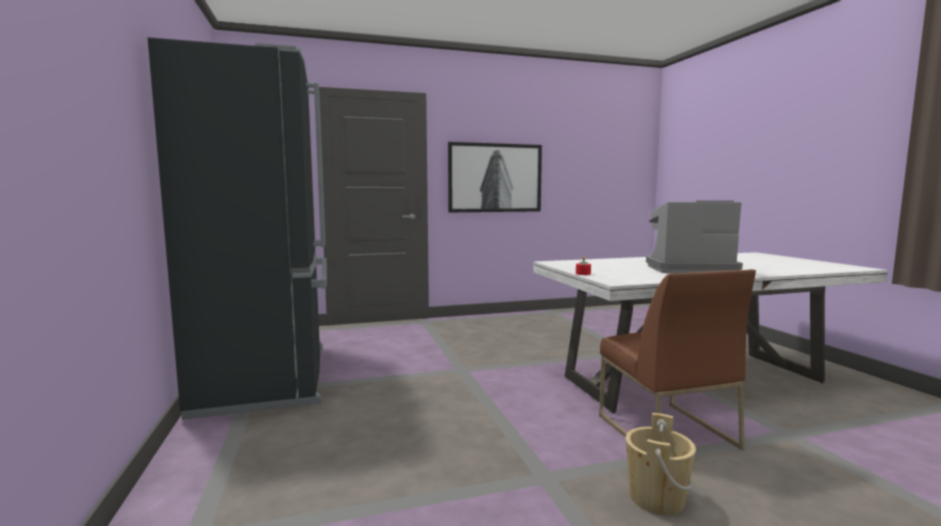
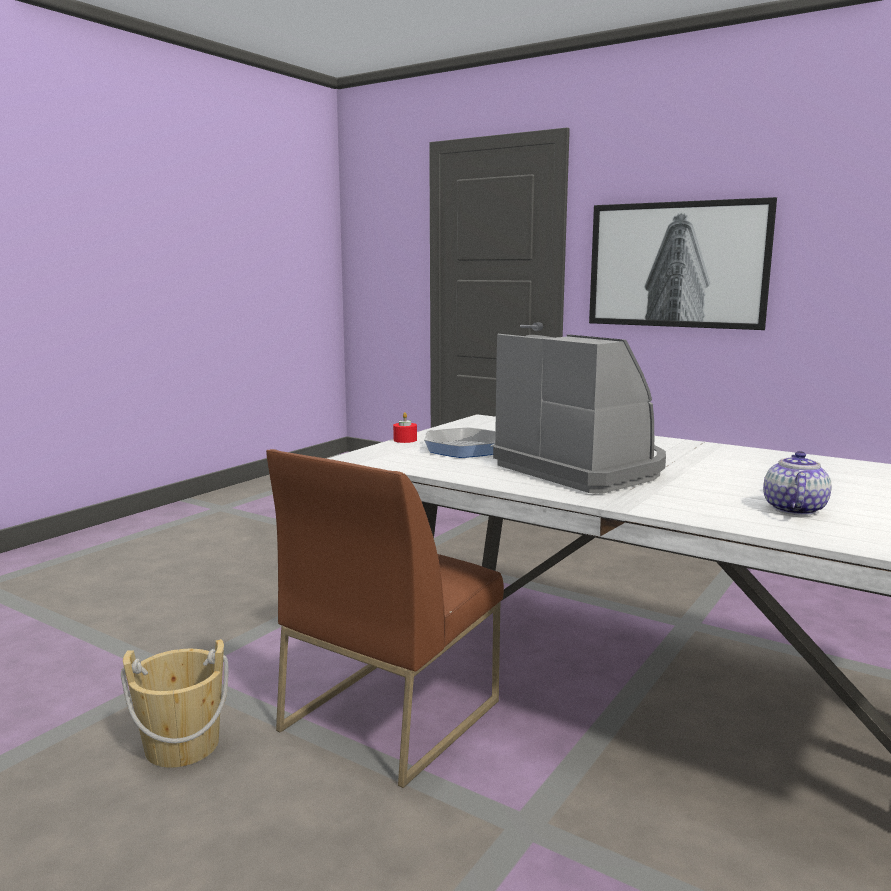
camera: 50 degrees right, 5 degrees up
(269, 377) = (260, 500): black fridge -> none
(622, 272) = (464, 449): none -> frying pan
(779, 267) = (793, 509): none -> teapot

